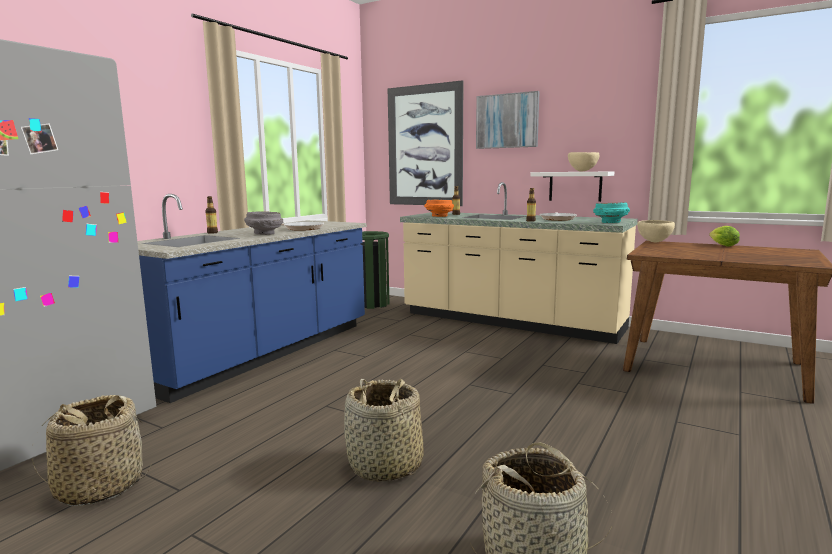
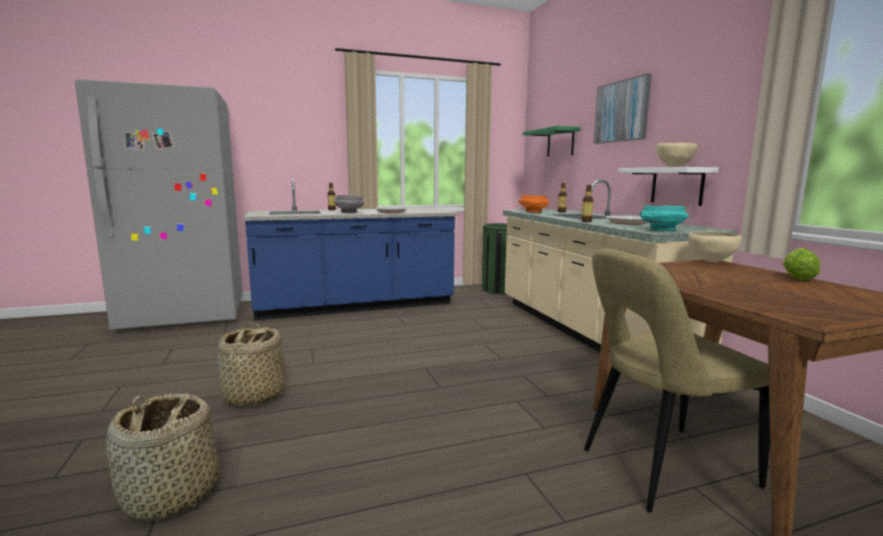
camera: 40 degrees right, 0 degrees up
(99, 486) = (147, 349): basket -> none
(424, 146) = (560, 143): picture -> green shelf
(713, 389) = (660, 468): none -> beige chair

